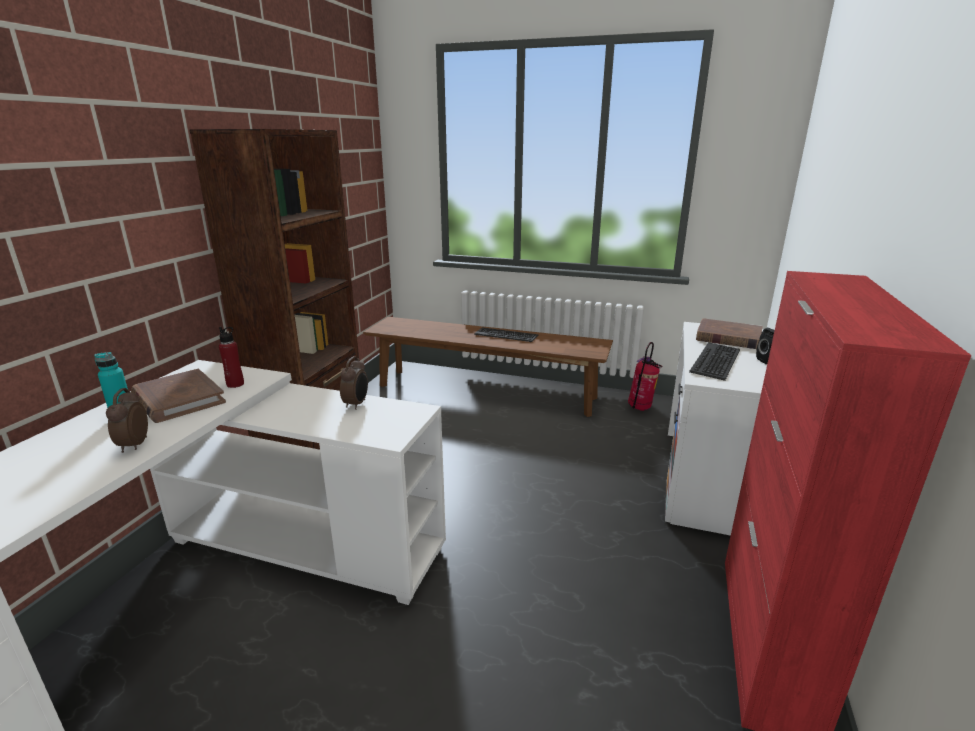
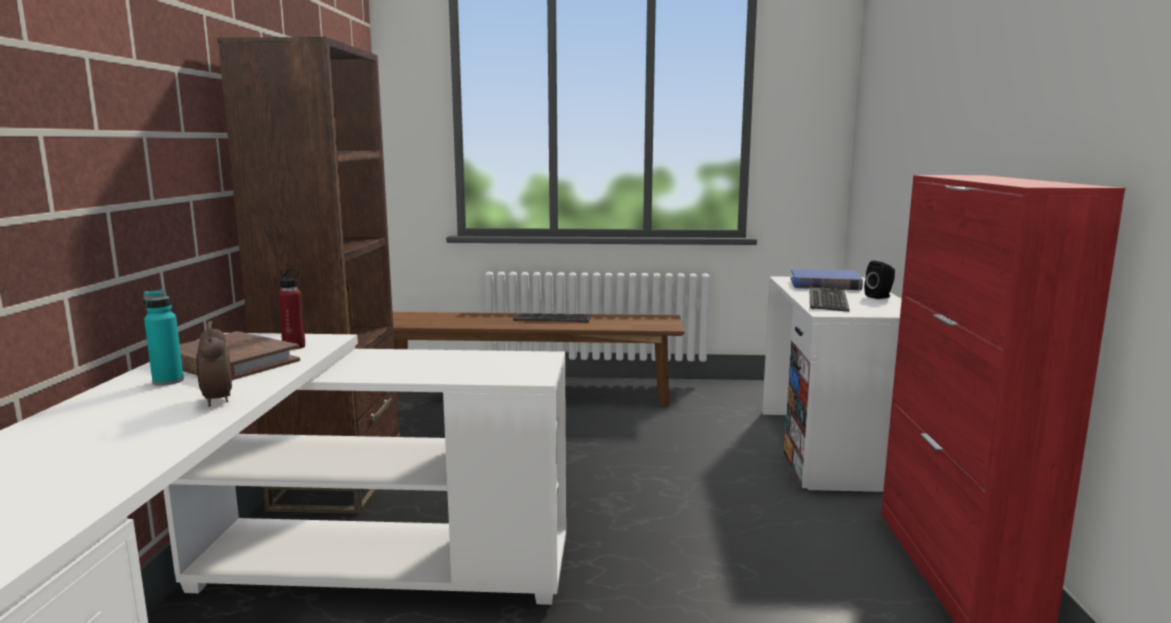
camera: 15 degrees left, 10 degrees down
(356, 404) = (462, 357): alarm clock -> none
(640, 409) = (720, 394): fire extinguisher -> none
(728, 337) = (825, 284): brown book -> blue book

